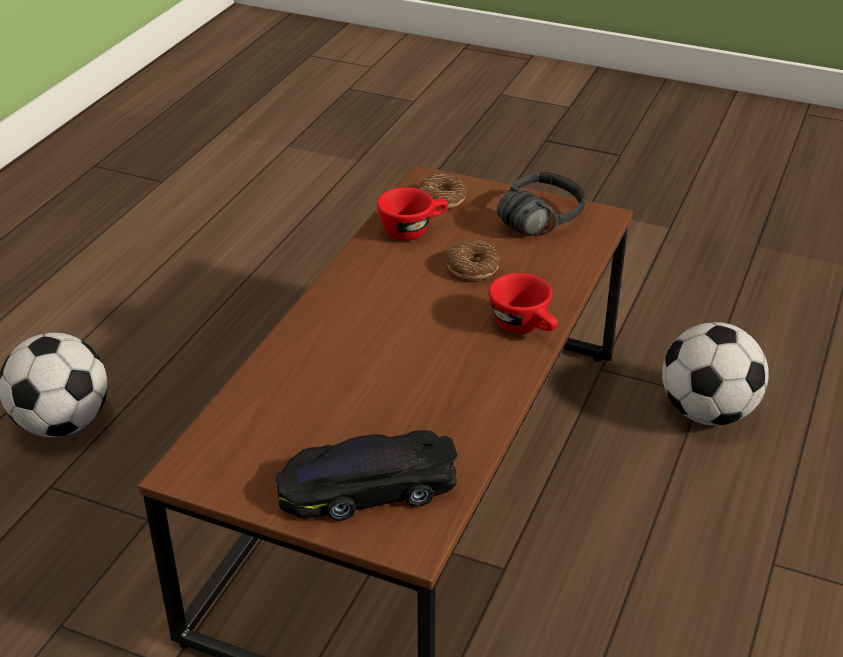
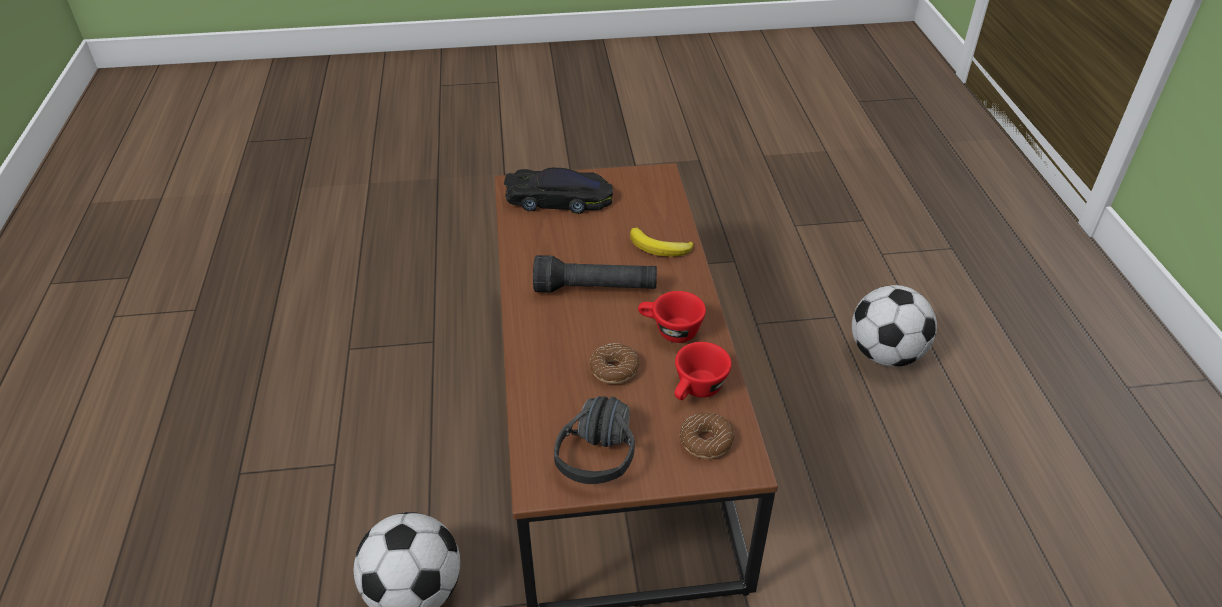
camera: 150 degrees right, 5 degrees up
(306, 364) = (660, 248): none -> banana
(367, 487) = (559, 199): black toy car -> black toy car turned 45 degrees clockwise
(426, 345) = (595, 289): none -> black flashlight
(525, 327) = (536, 330): red cup -> red cup (670, 331)

